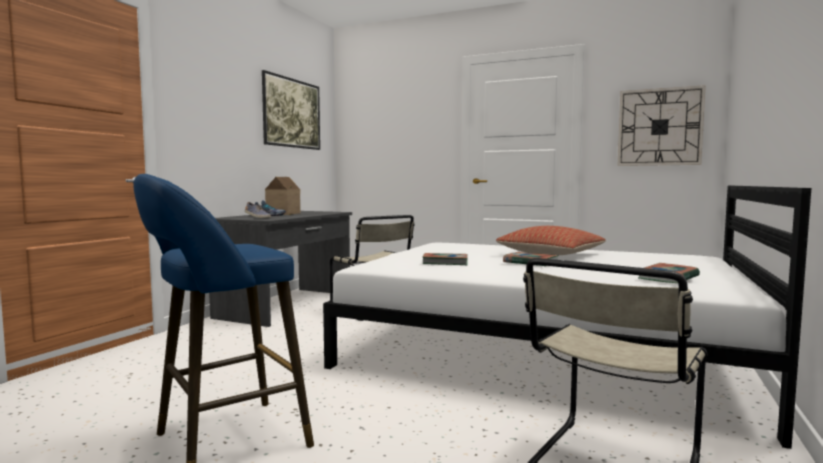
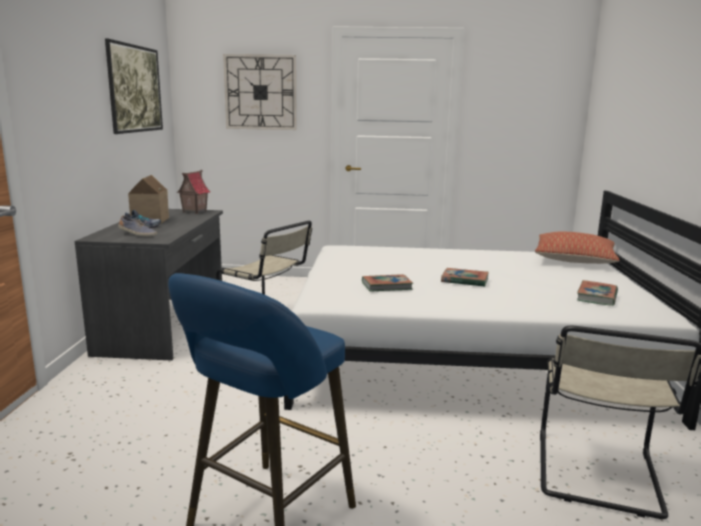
camera: 20 degrees left, 10 degrees up
(327, 212) = (194, 211): none -> toy house
(550, 254) = (464, 263): pillow -> pillow (574, 260)
(659, 127) = (530, 120): wall clock -> wall clock (260, 92)

